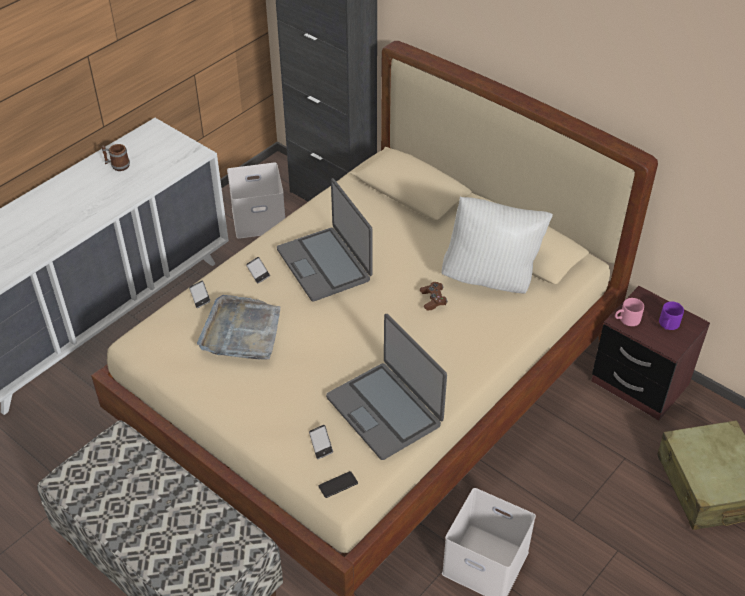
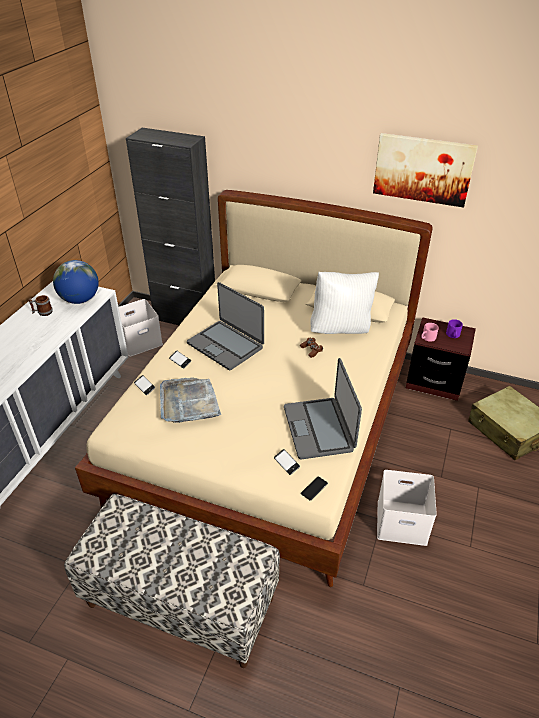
camera: 20 degrees left, 5 degrees down
(169, 157) = (80, 299): none -> globe
(385, 410) = (319, 428): laptop -> laptop turned 45 degrees clockwise
(652, 79) = (423, 169): none -> picture

